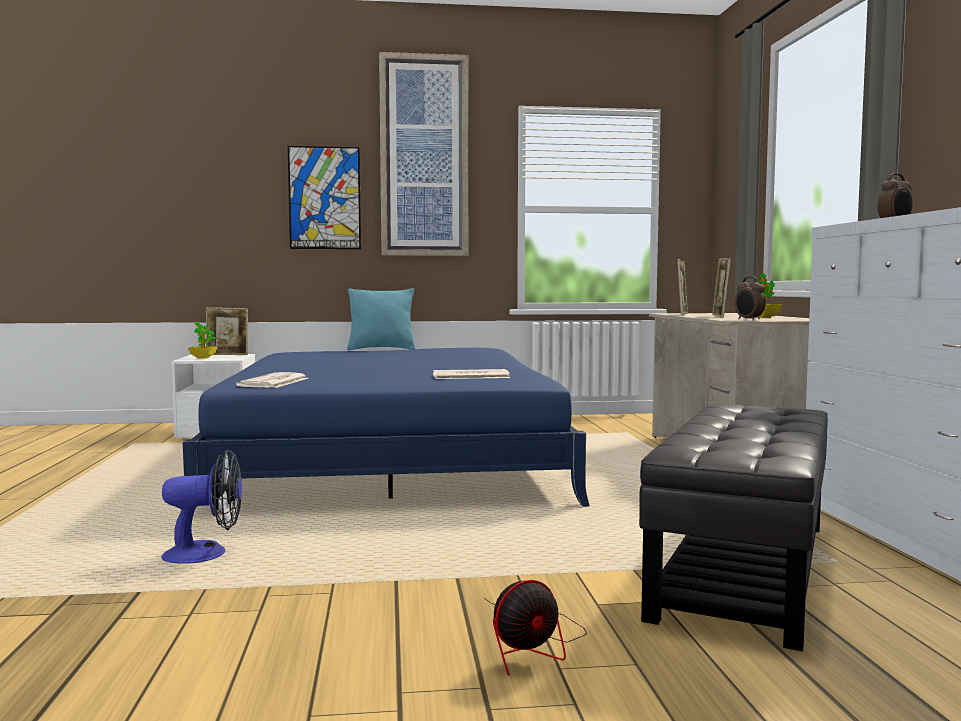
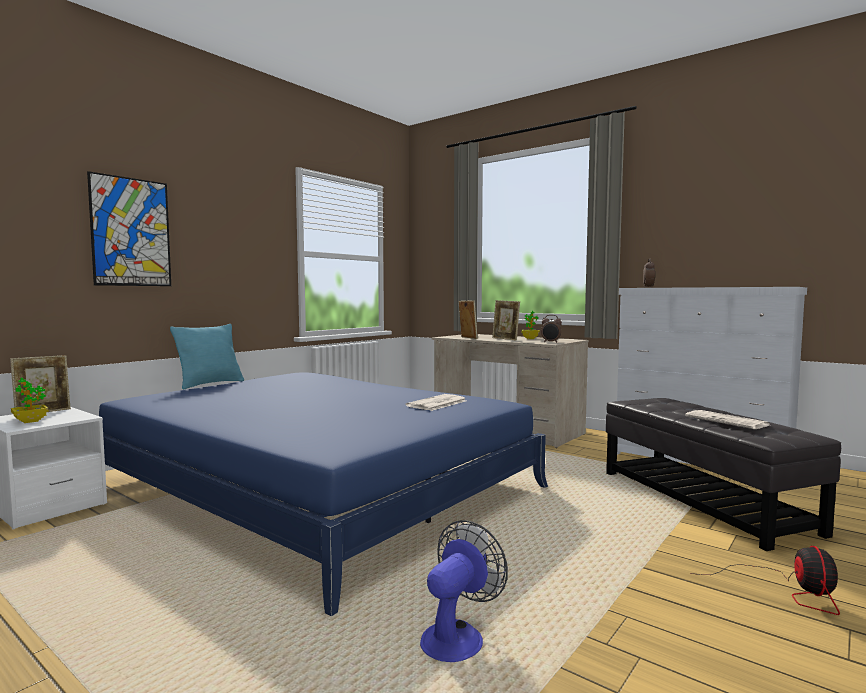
camera: 45 degrees left, 0 degrees up
(274, 382) = (338, 440): newspaper -> newspaper (728, 421)
(424, 156) = (225, 200): picture -> none

